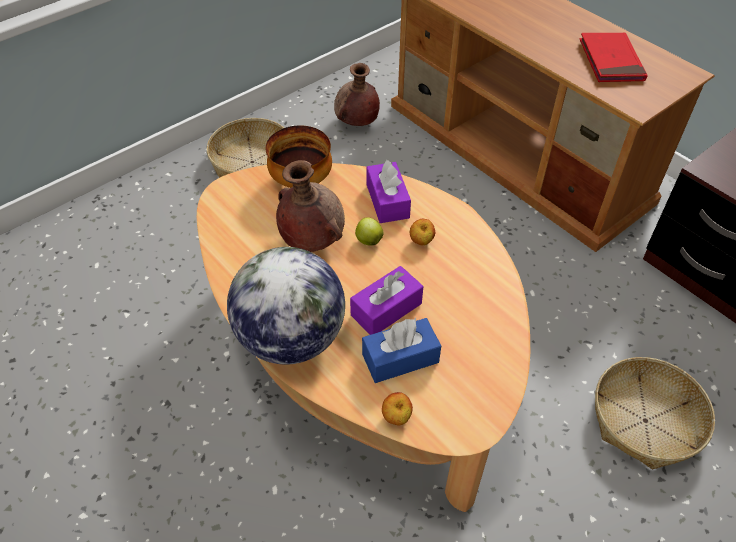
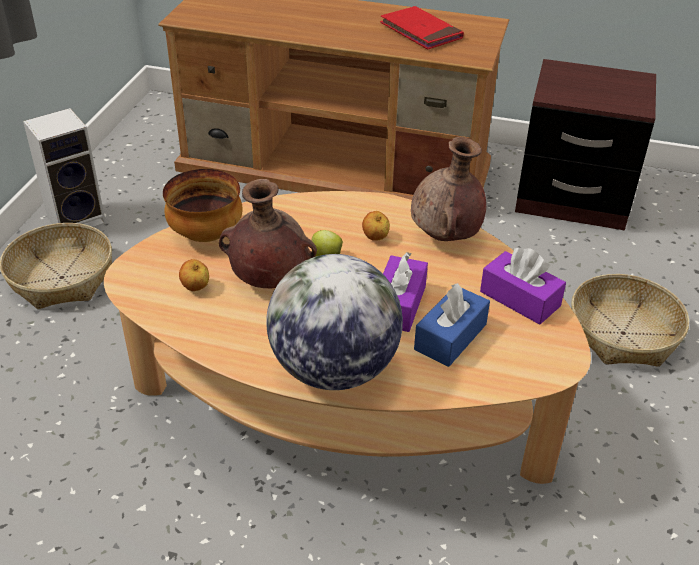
camera: 35 degrees left, 10 degrees down
(295, 120) = (78, 219): none -> speaker
(356, 123) = (151, 198): brown vase -> brown vase (445, 237)
(387, 201) = (310, 218): purple tissue box -> purple tissue box (520, 299)
(396, 417) = (494, 383): apple -> apple (196, 288)

